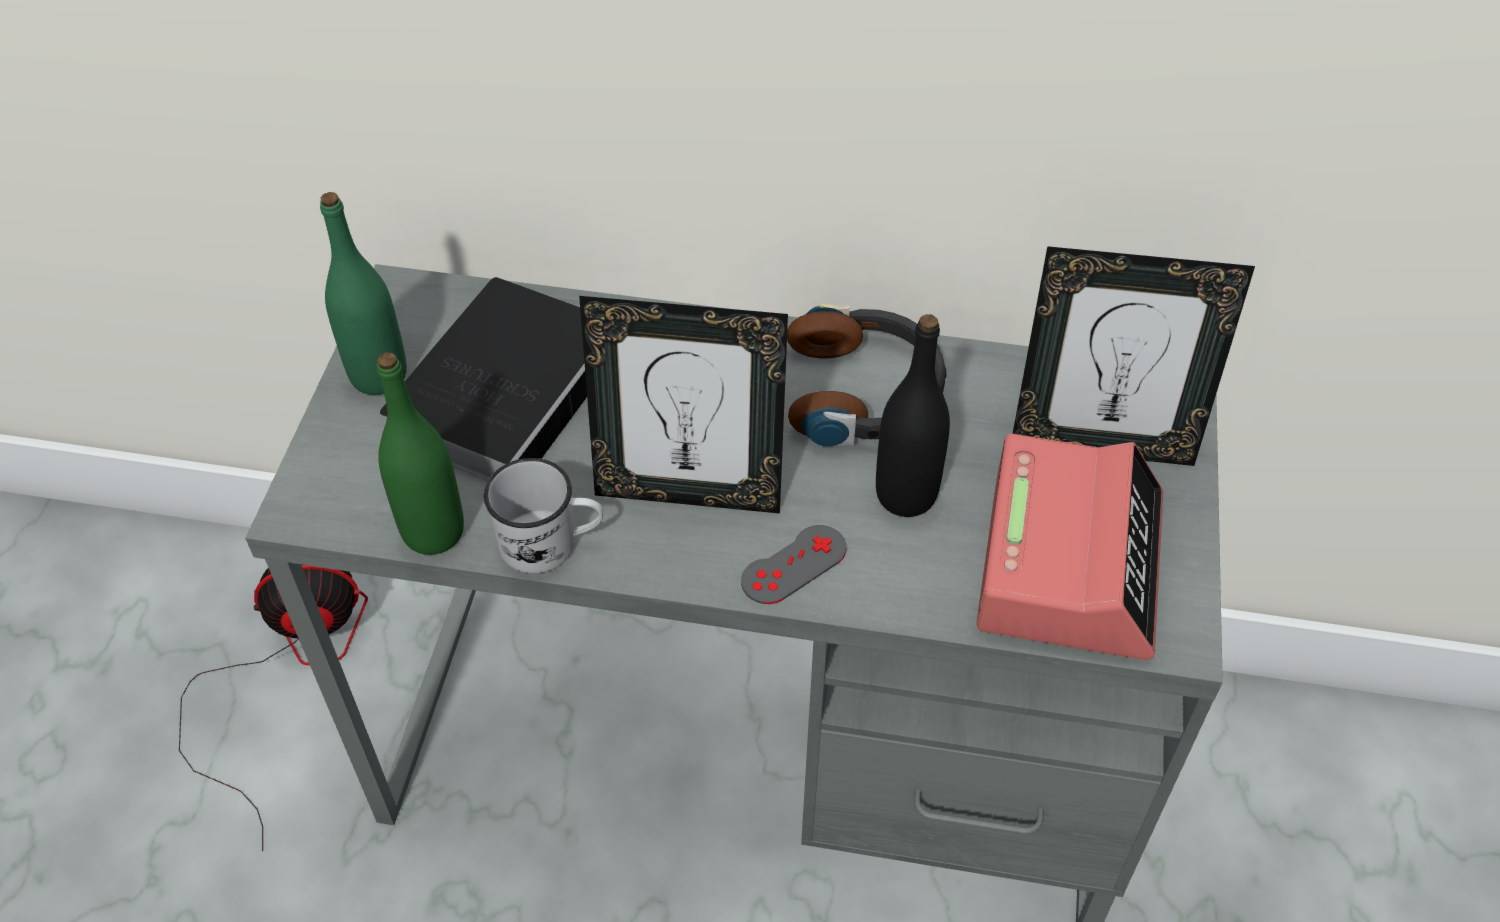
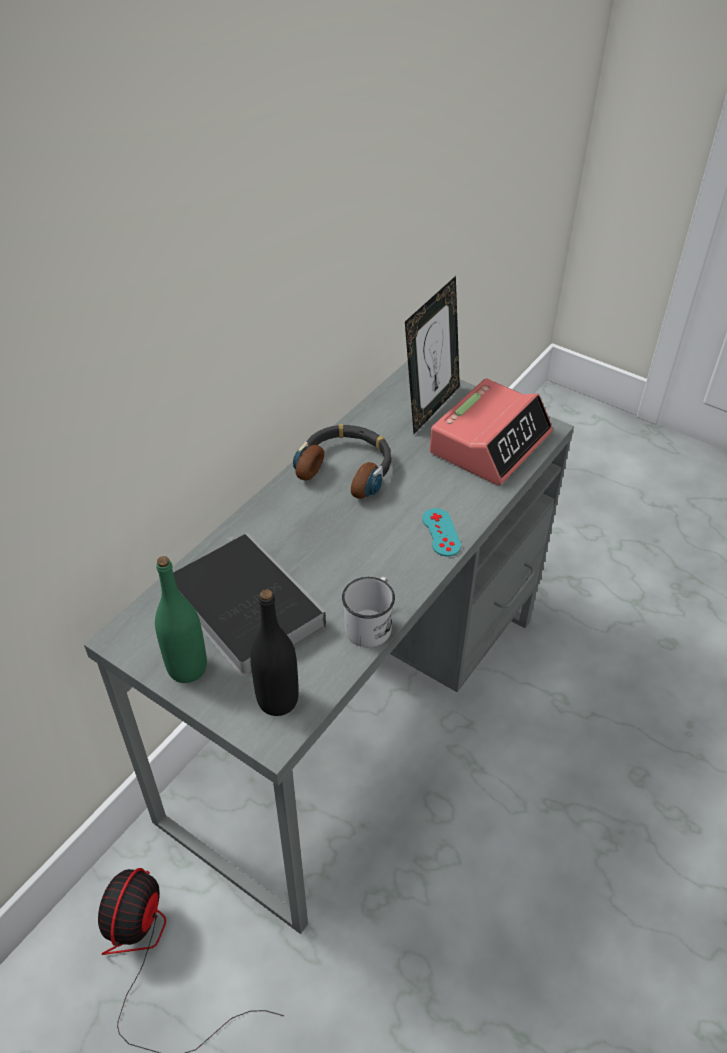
camera: 65 degrees left, 5 degrees down
(433, 532) = (331, 674): green bottle -> none
(689, 492) = (370, 555): picture frame -> none
(794, 565) = (441, 532): grey game controller -> turquoise game controller
(906, 495) = (421, 478): black bottle -> black bottle (278, 700)
(1069, 562) = (490, 443): alarm clock -> alarm clock turned 90 degrees clockwise

